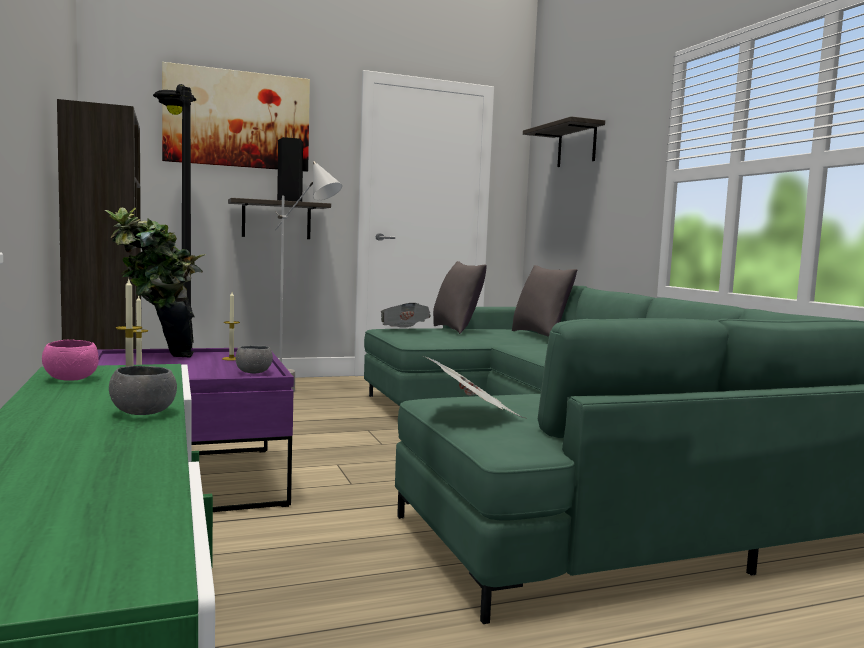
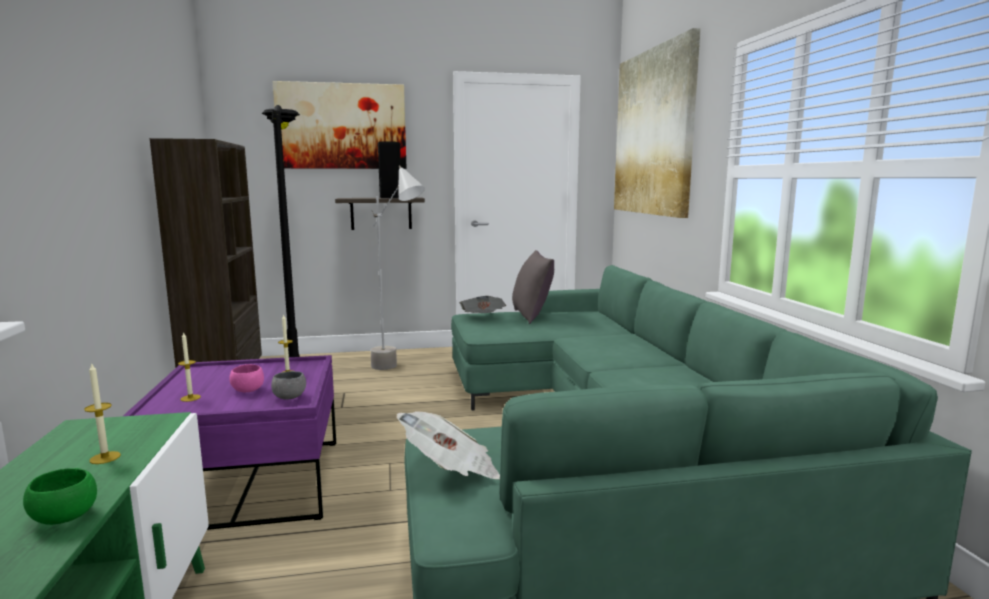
camera: 10 degrees right, 5 degrees up
(71, 379) = (65, 446): pink bowl -> pink bowl (248, 390)
(143, 413) = (64, 517): grey bowl -> green bowl
(156, 356) = (225, 371): potted plant -> none
(540, 335) = (609, 322): grey pillow -> none
(577, 145) = (653, 133): shelf -> picture

